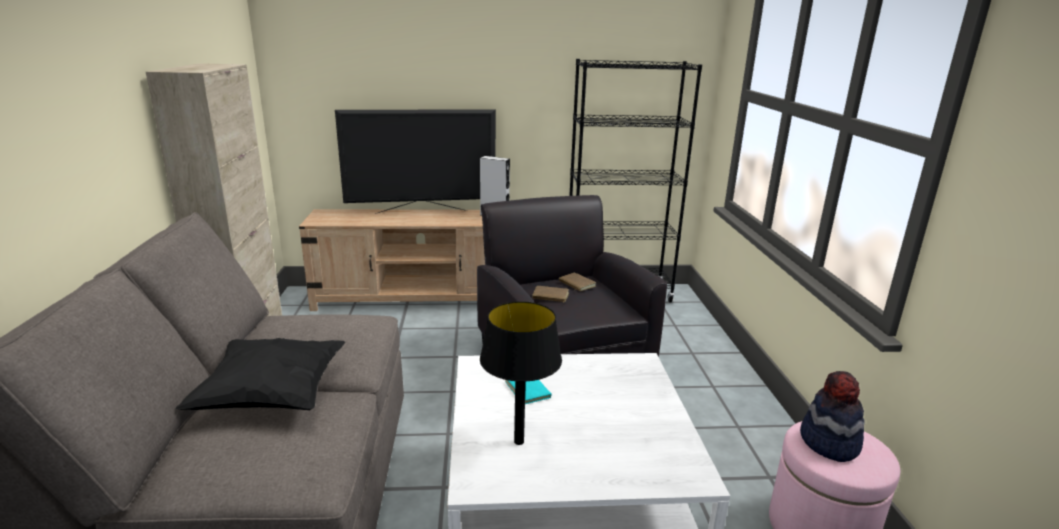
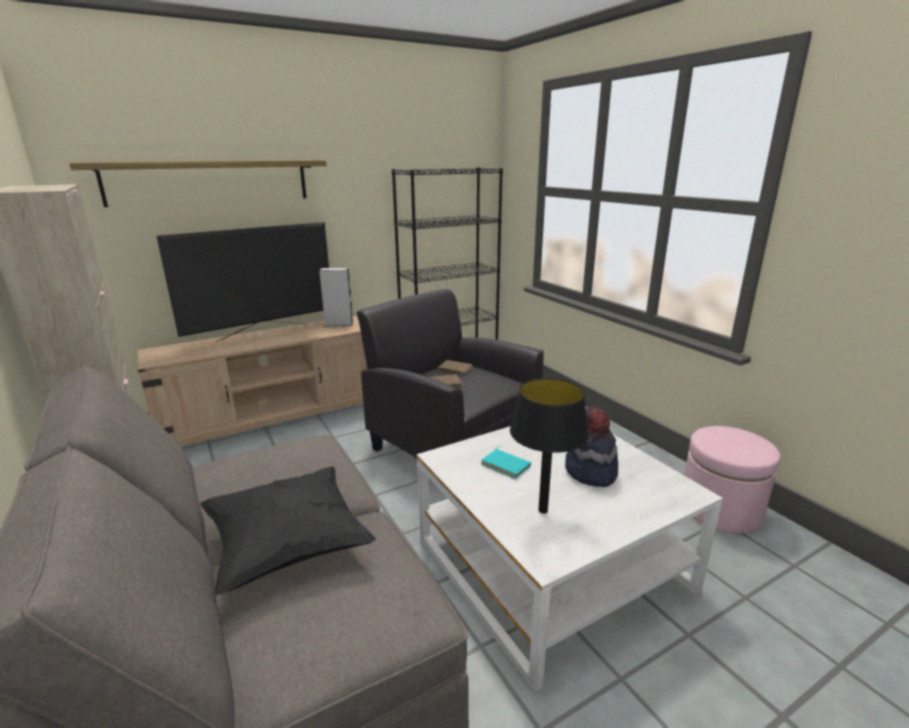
camera: 25 degrees left, 0 degrees up
(392, 63) = (210, 182): none -> shelf
(828, 442) = (725, 441): hat -> hat (590, 472)

